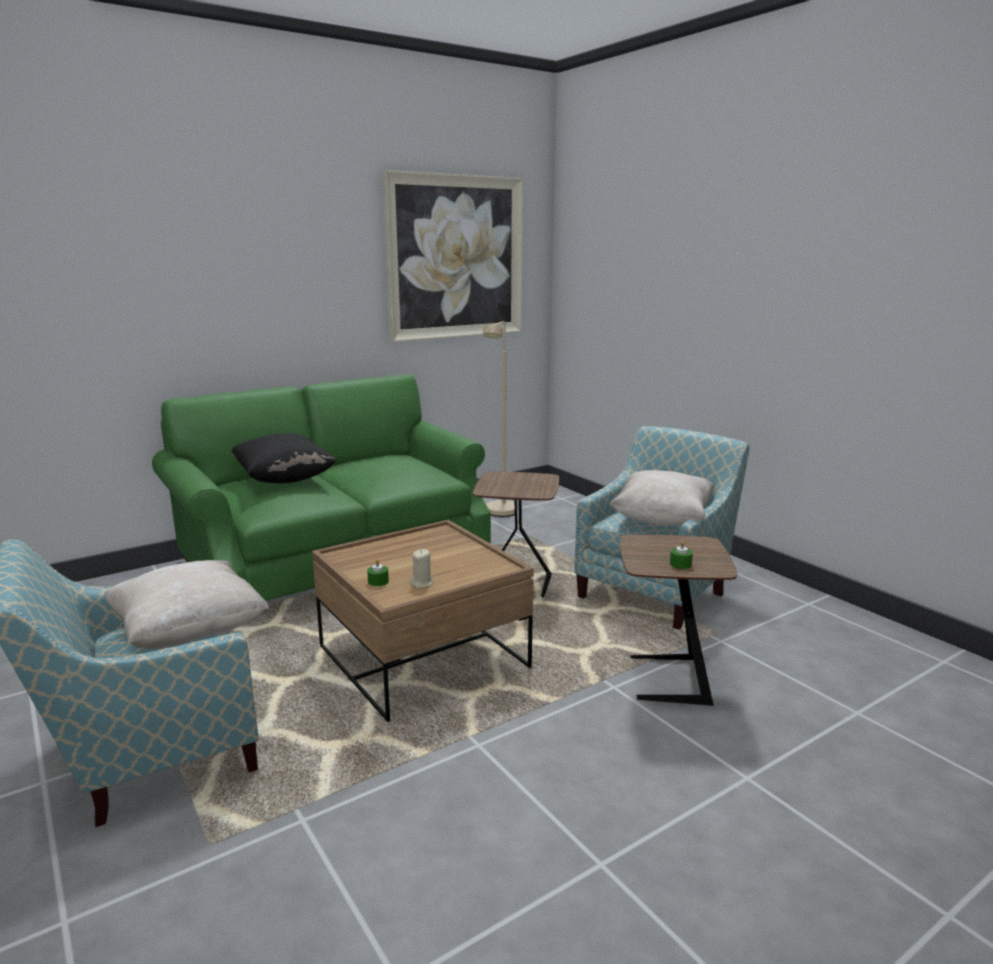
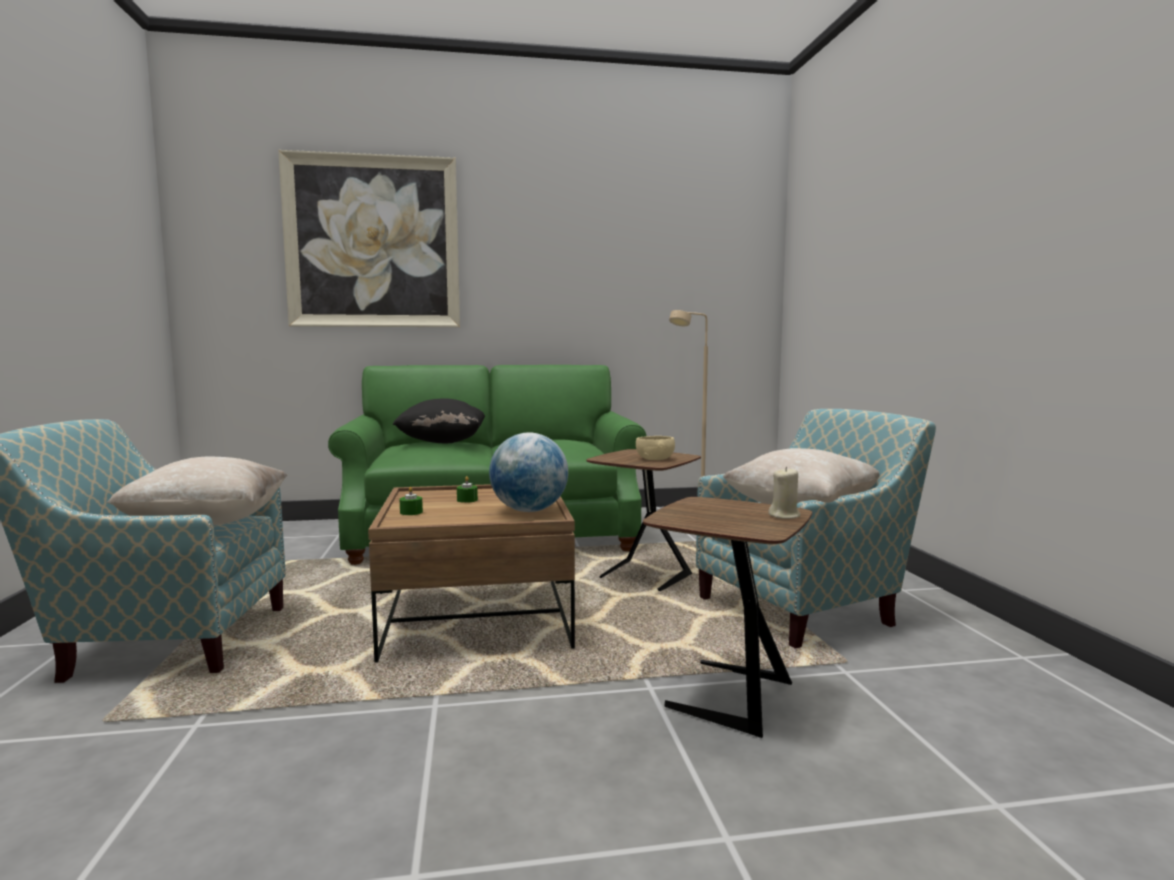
camera: 25 degrees right, 10 degrees down
(422, 583) = (447, 518): beige candle -> beige candle (784, 516)
(455, 258) = (668, 256): picture -> picture (373, 242)
(476, 561) = (529, 511): none -> globe
(529, 485) = (655, 458): none -> beige bowl
(680, 564) = (720, 522): green candle -> green candle (467, 500)

